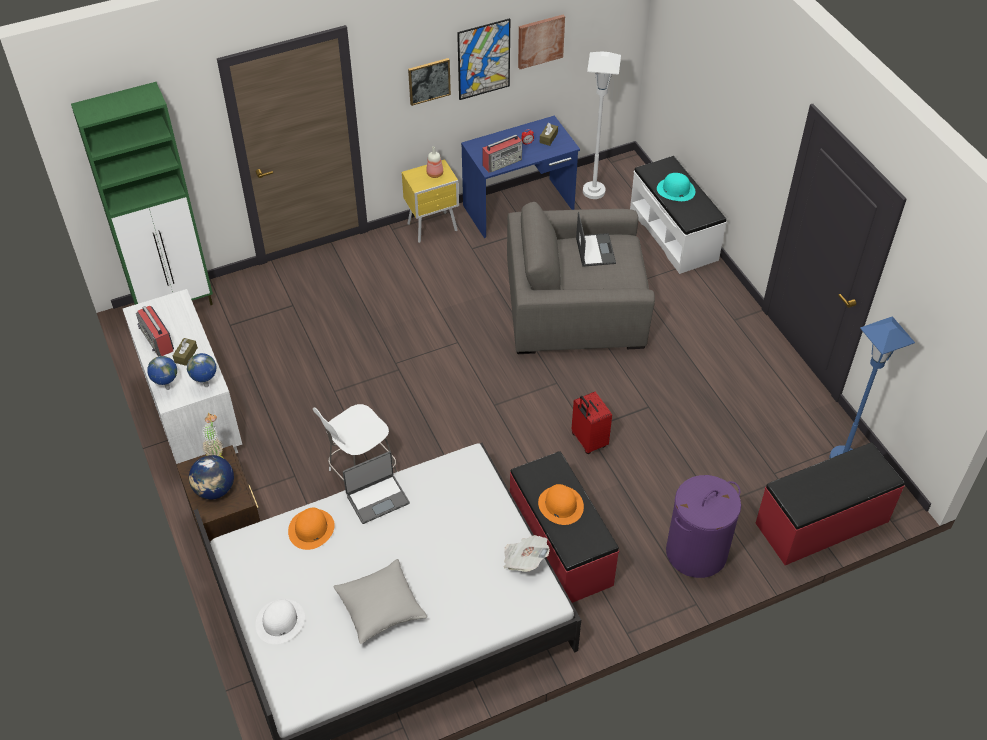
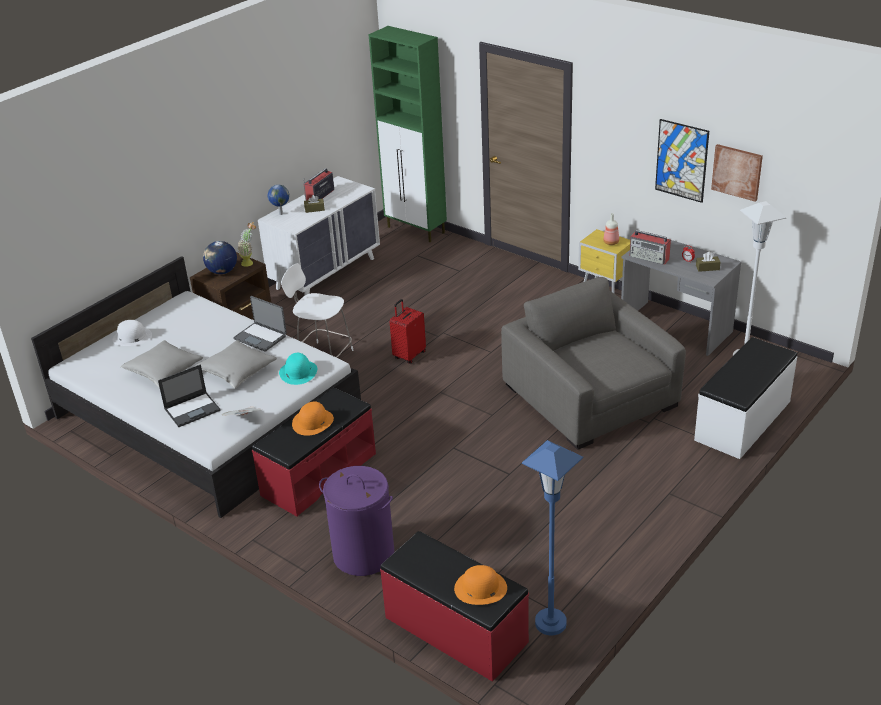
camera: 65 degrees right, 15 degrees down
(206, 386) = (293, 225): globe -> none
(311, 529) = (216, 321): orange hat -> orange hat (480, 588)
(429, 81) = (631, 154): picture -> none
(430, 539) = (237, 371): none -> grey pillow
(519, 208) = (675, 328): blue desk -> grey desk
(588, 441) = (441, 452): red suitcase -> red suitcase (409, 355)
(595, 250) = (619, 350): laptop -> laptop (193, 409)
(675, 190) = (749, 367): turquoise hat -> turquoise hat (298, 372)

